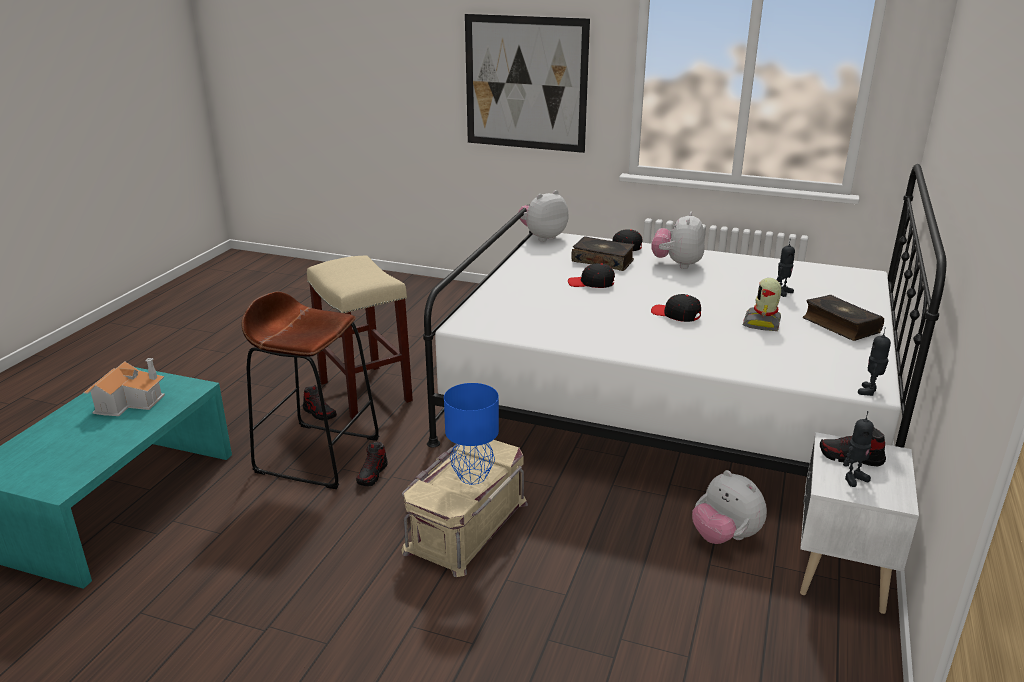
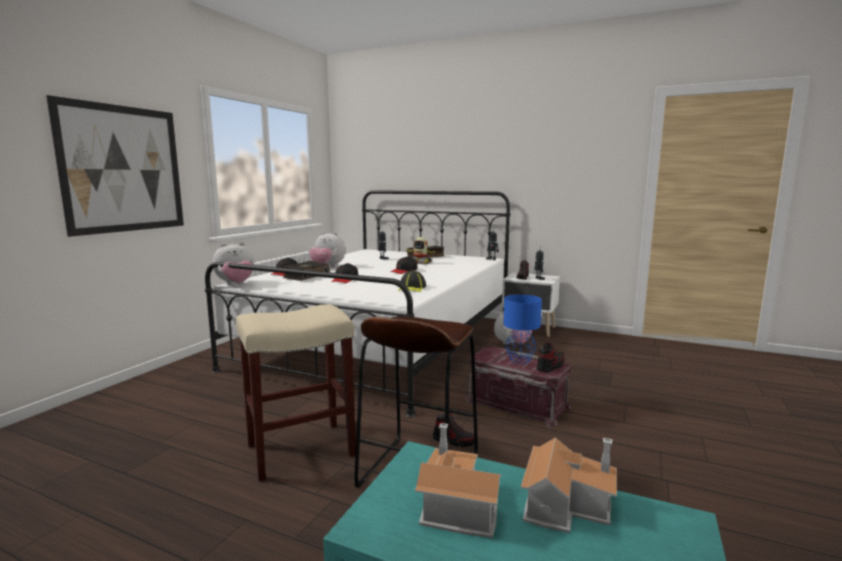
camera: 85 degrees left, 15 degrees down
(107, 442) = (565, 503): none -> toy house
(319, 413) = (333, 476): shoe -> shoe (550, 366)
(465, 525) = (516, 404): beige storage box -> red storage box
(542, 237) = (236, 284): plush toy -> plush toy turned 90 degrees counterclockwise
(549, 326) = (411, 288): none -> cap

